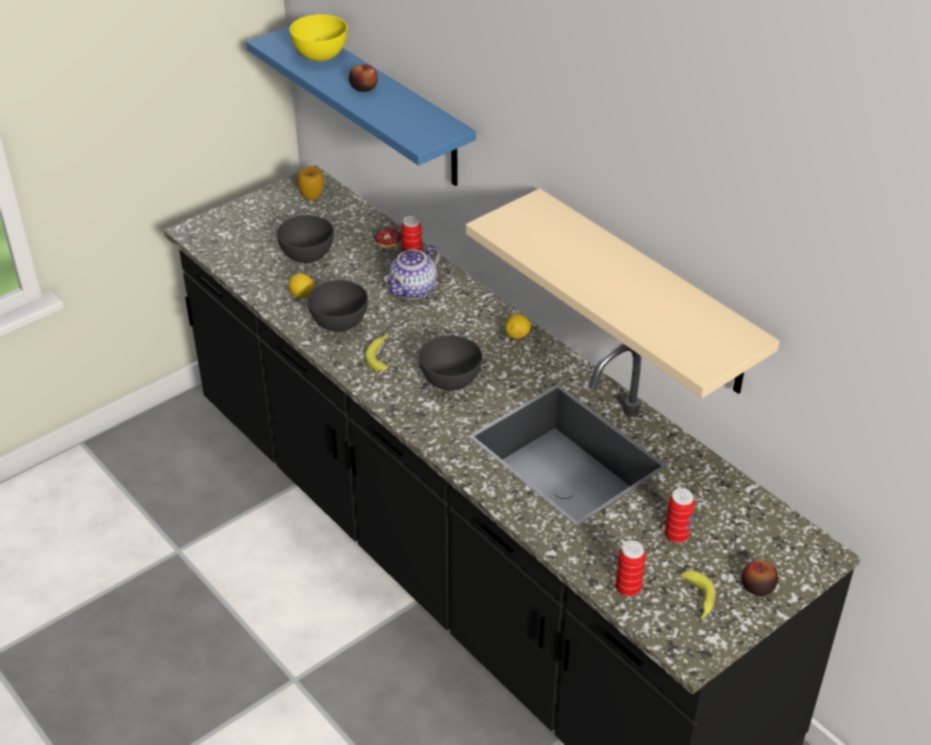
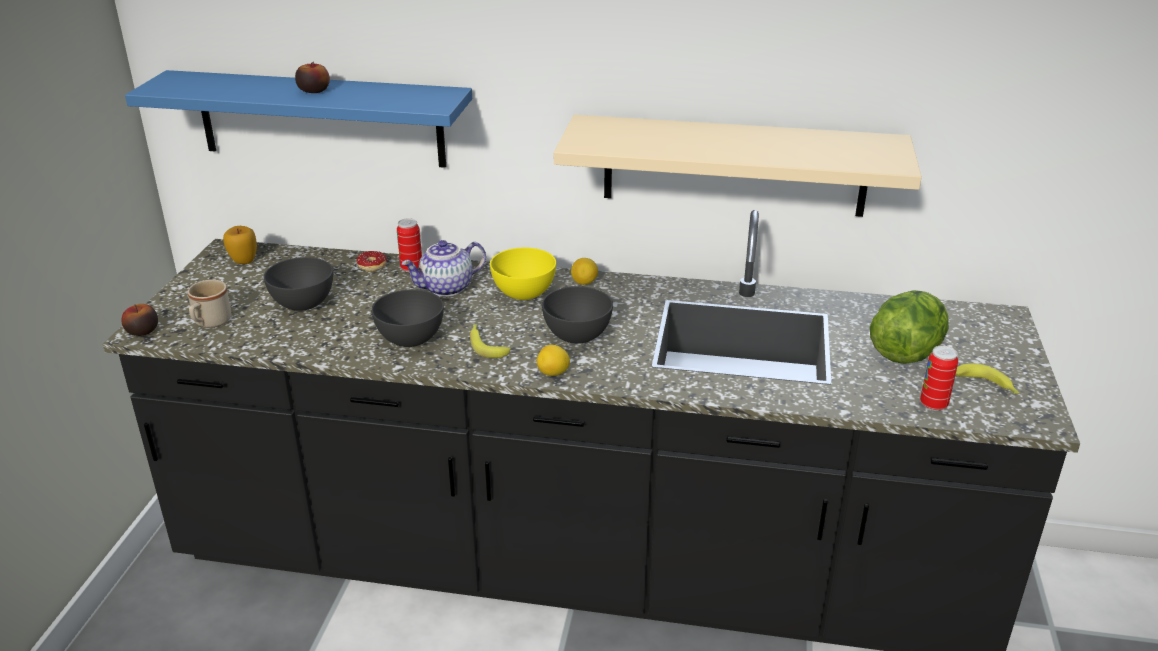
camera: 40 degrees left, 10 degrees down
(236, 244) = (210, 323): none -> beige mug
(302, 296) = (341, 334): lemon -> lemon (553, 373)
(320, 56) = (229, 84): yellow bowl -> yellow bowl (523, 294)
(413, 290) = (446, 289): teapot -> teapot turned 60 degrees clockwise
(676, 535) = (905, 353): can -> lettuce
(757, 587) = (1005, 356): apple -> apple (142, 331)

